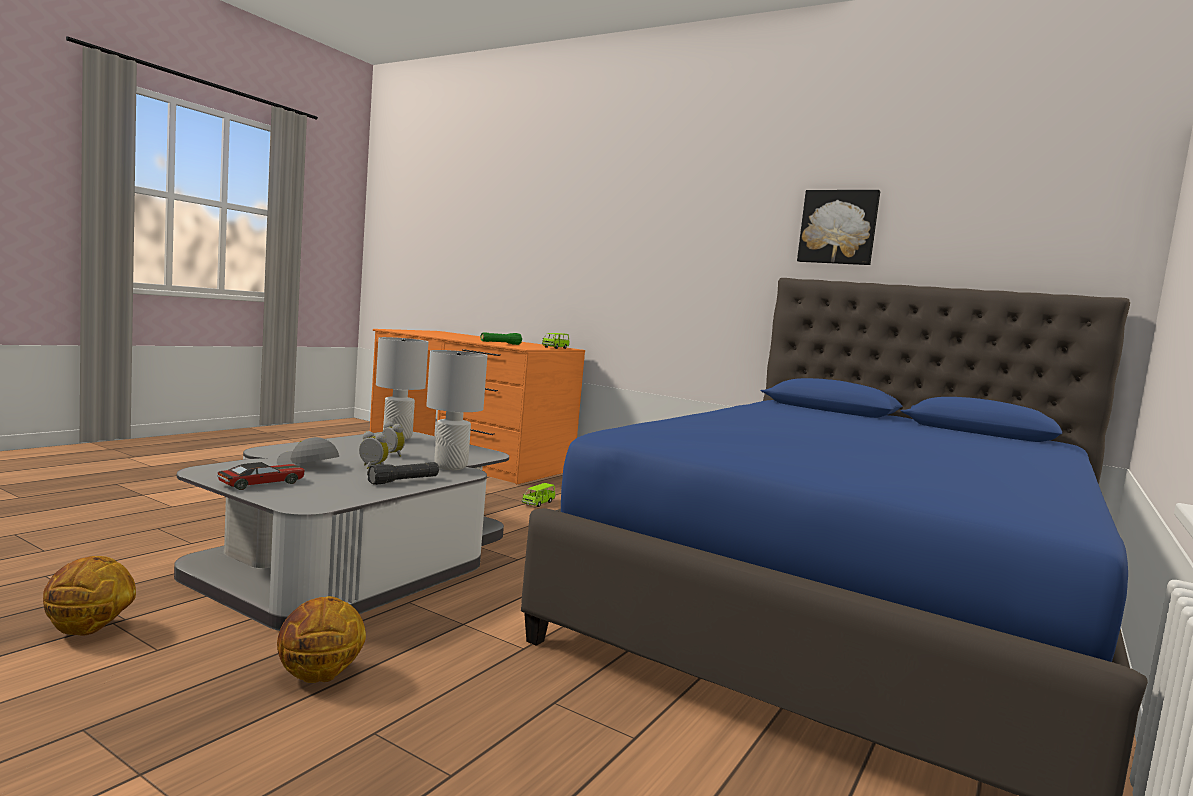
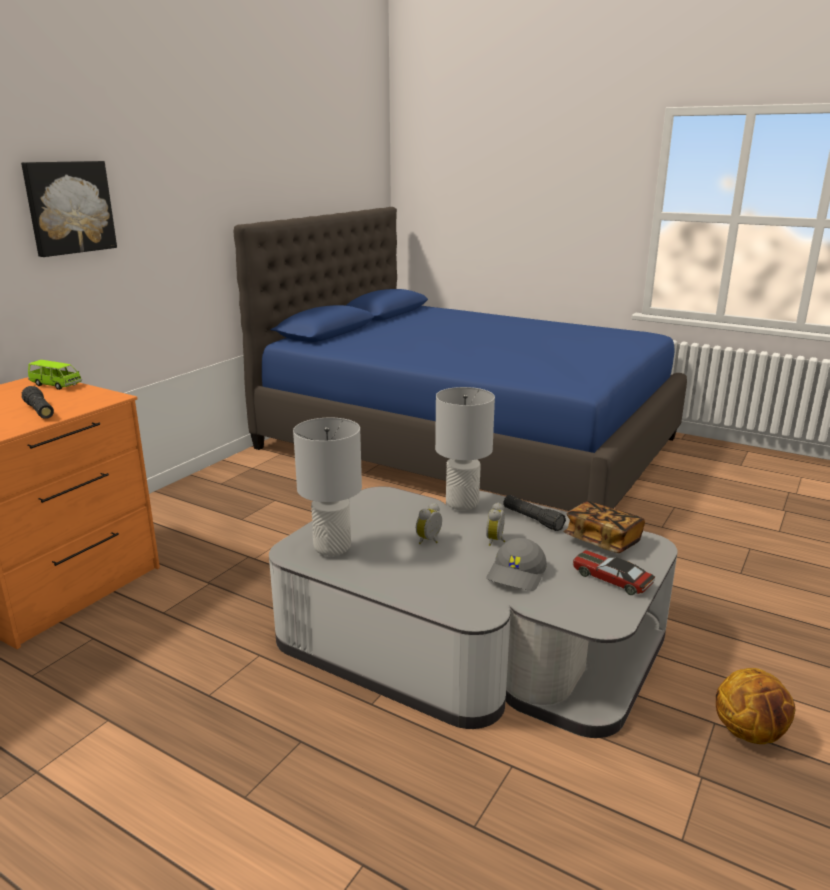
camera: 90 degrees left, 15 degrees up
(319, 677) = (707, 602): basketball -> none
(334, 492) = (602, 541): none -> book
(500, 343) = (40, 411): green flashlight -> black flashlight
(538, 503) = (249, 549): green toy car -> none
(838, 227) = (255, 167): picture -> picture (69, 207)

